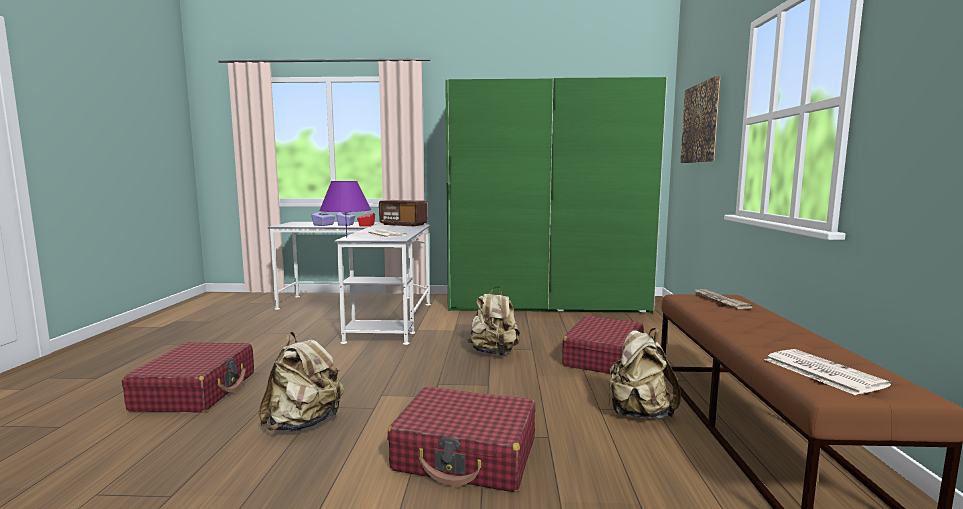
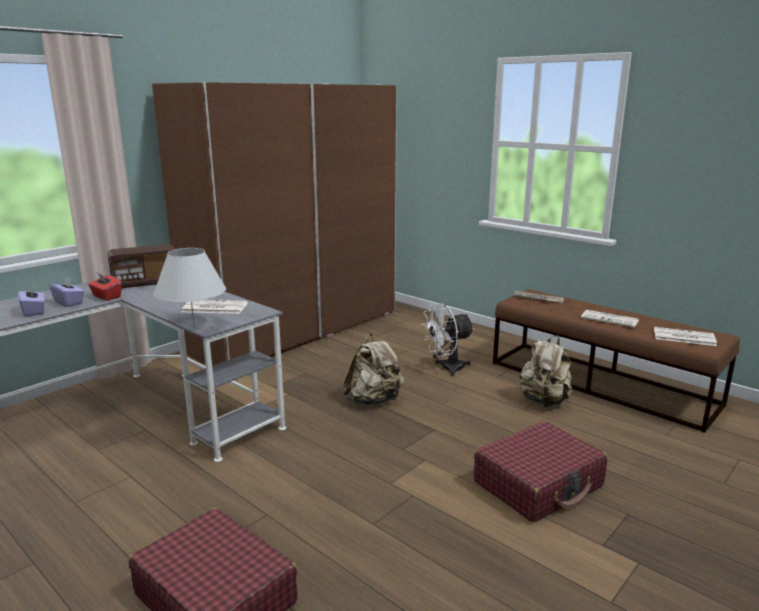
camera: 50 degrees left, 10 degrees up
(304, 424) = (401, 542): beige backpack -> none
(346, 237) = (194, 326): purple table lamp -> white table lamp
(547, 303) = (297, 331): green wardrobe -> brown wardrobe
(603, 358) = (446, 368): red suitcase -> white fan
(701, 123) = (420, 130): picture -> none
(758, 332) = (610, 319): none -> newspaper

